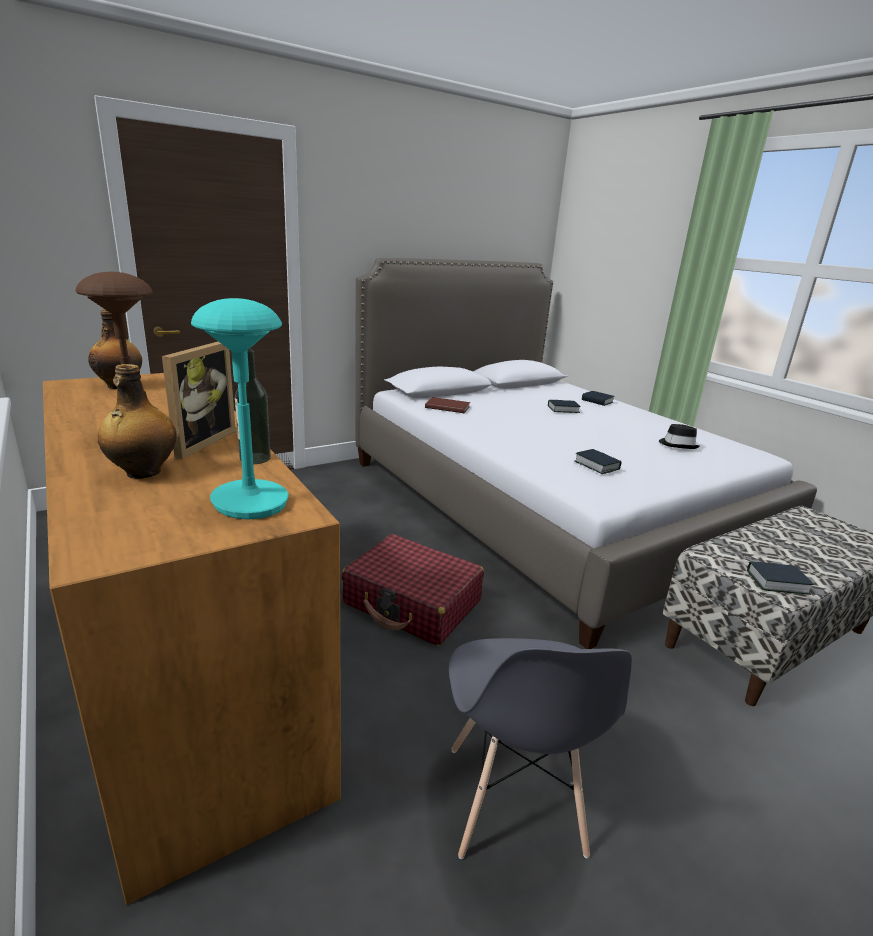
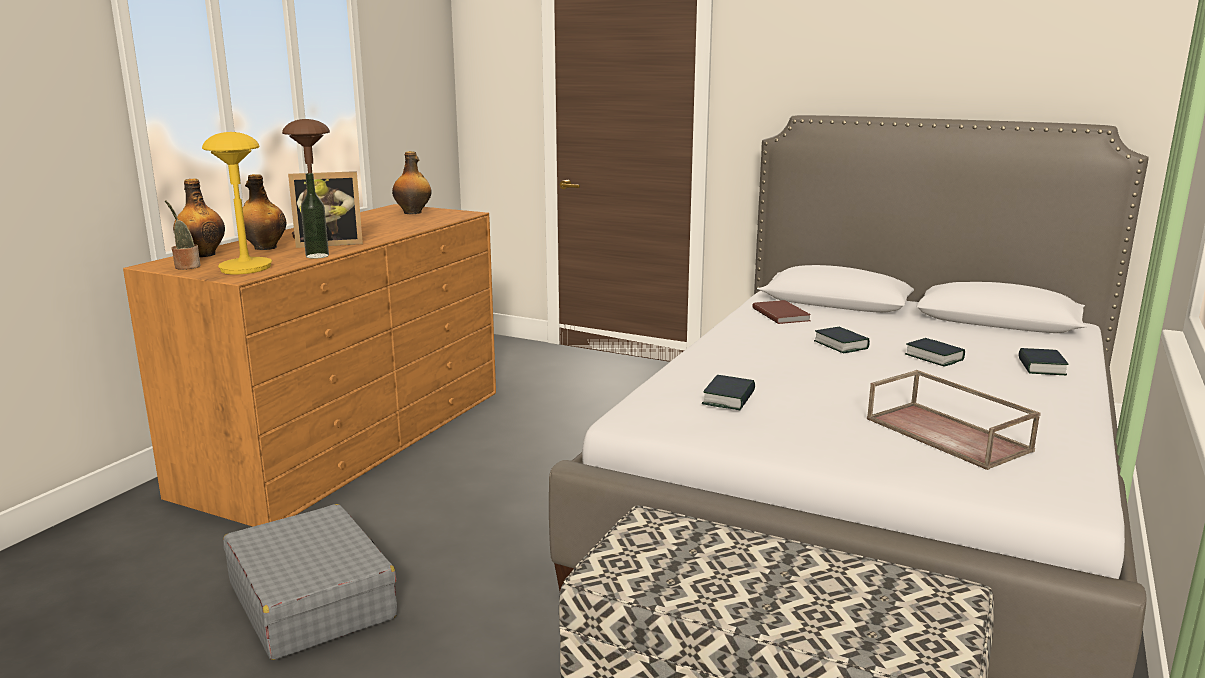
camera: 60 degrees right, 5 degrees down
(97, 512) = (203, 254): none -> bottle
(159, 536) = (186, 266): none -> potted plant
(249, 502) = (245, 268): turquoise table lamp -> yellow table lamp
(412, 603) = (528, 486): red suitcase -> none
(513, 800) = (312, 600): grey chair -> grey suitcase
(678, 445) = (949, 434): black hat -> brown tray
(777, 582) = (630, 569): book -> book (841, 345)

